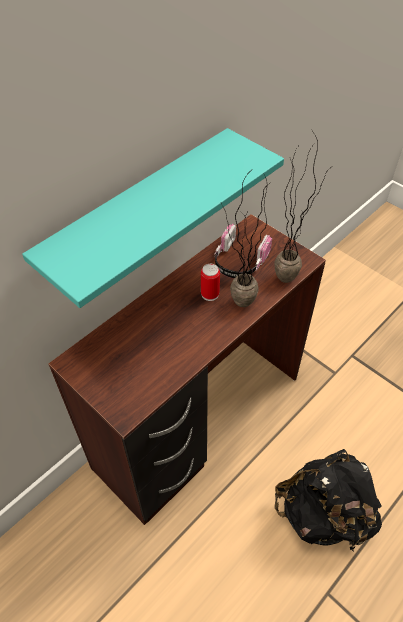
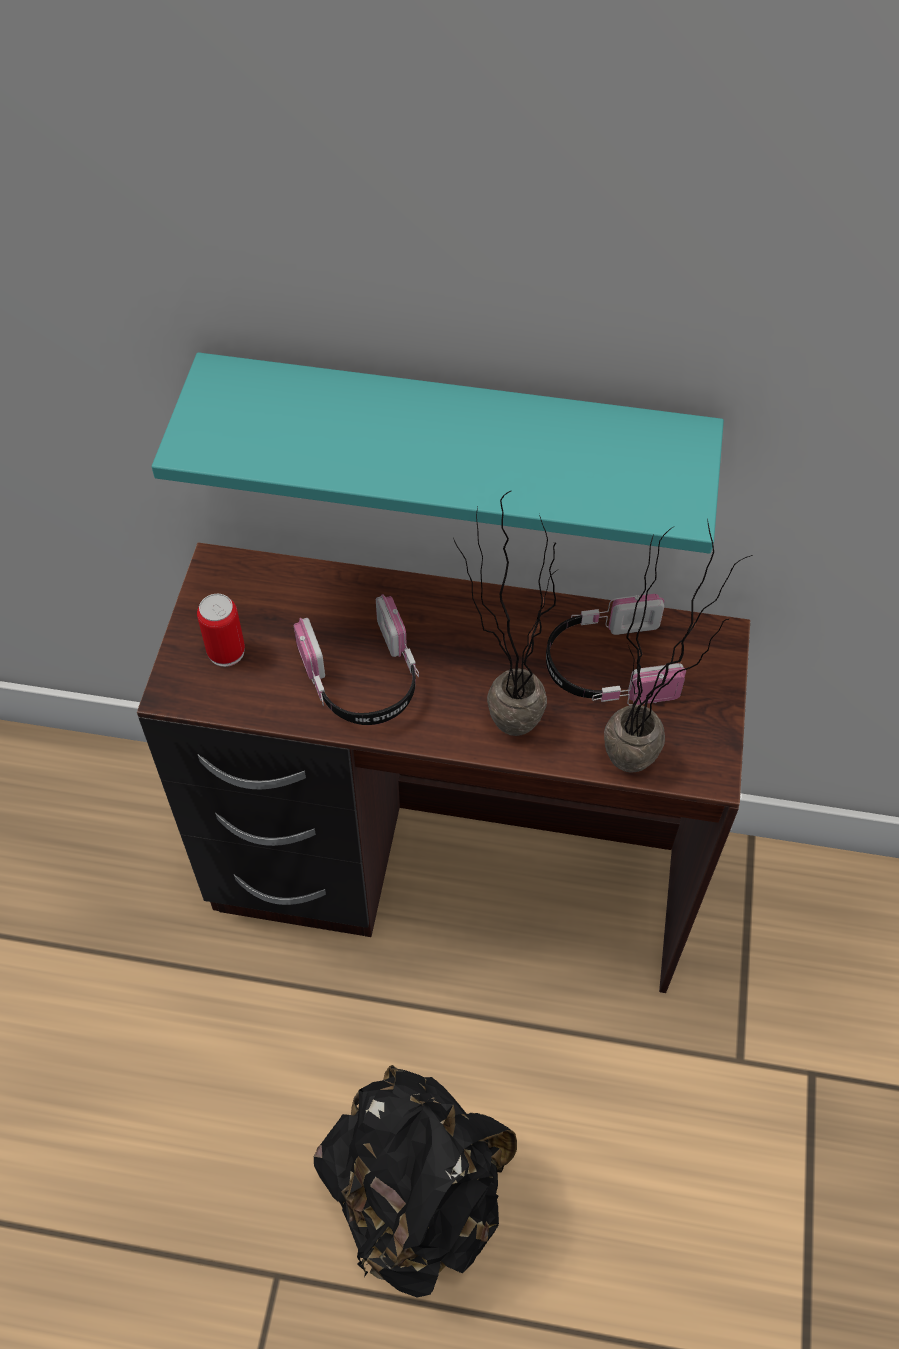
camera: 55 degrees right, 5 degrees up
(180, 340) = (363, 680): none -> headphones
(210, 294) = (494, 665): can -> can (226, 651)

